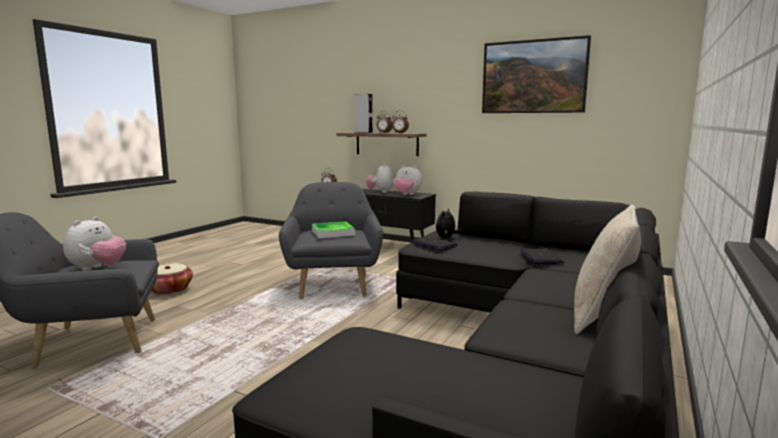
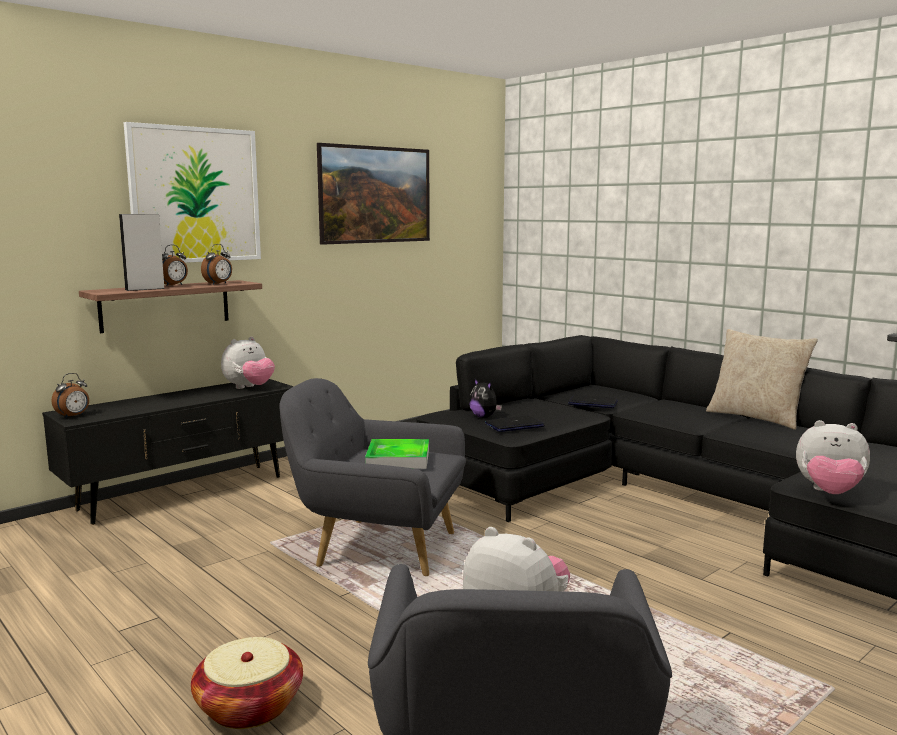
camera: 70 degrees left, 0 degrees up
(380, 192) = (190, 395): plush toy -> plush toy (829, 493)
(405, 83) = (195, 195): none -> picture

